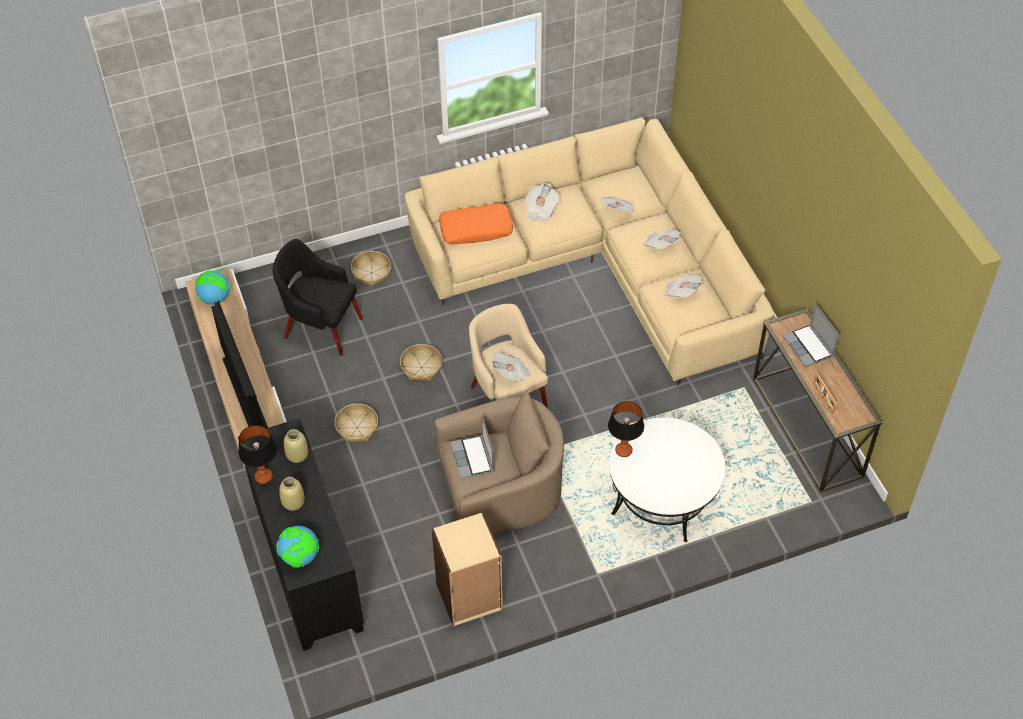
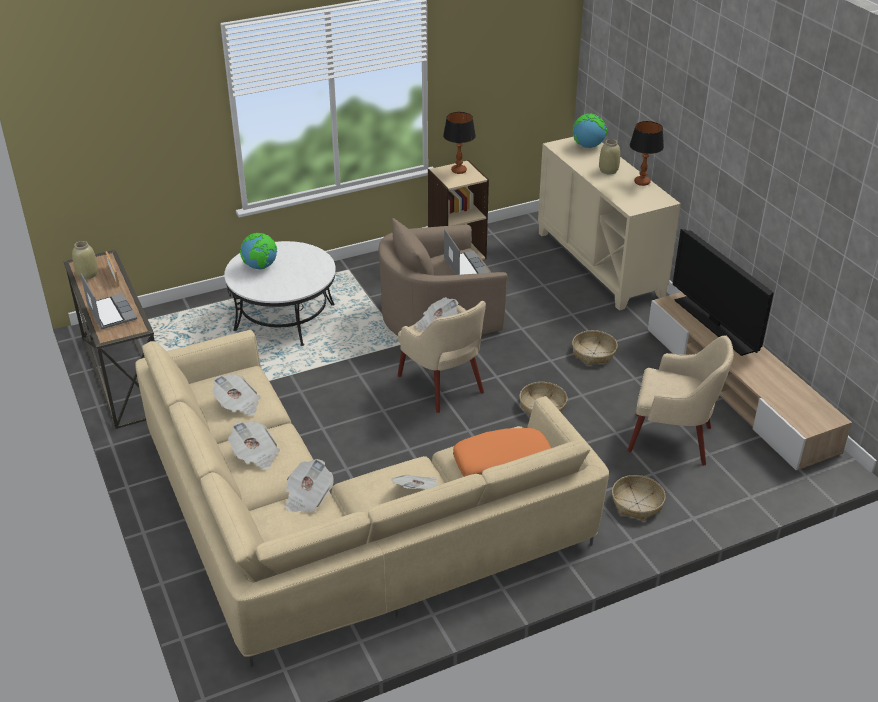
camera: 175 degrees right, 15 degrees down
(215, 299) = (802, 405): globe -> globe (261, 267)
(298, 455) = (619, 195): beige vase -> beige vase (87, 274)
(307, 565) = (600, 263): black cabinet -> beige cabinet
(321, 327) = (673, 439): black armchair -> beige armchair
(623, 450) = (321, 276): table lamp -> table lamp (459, 171)

